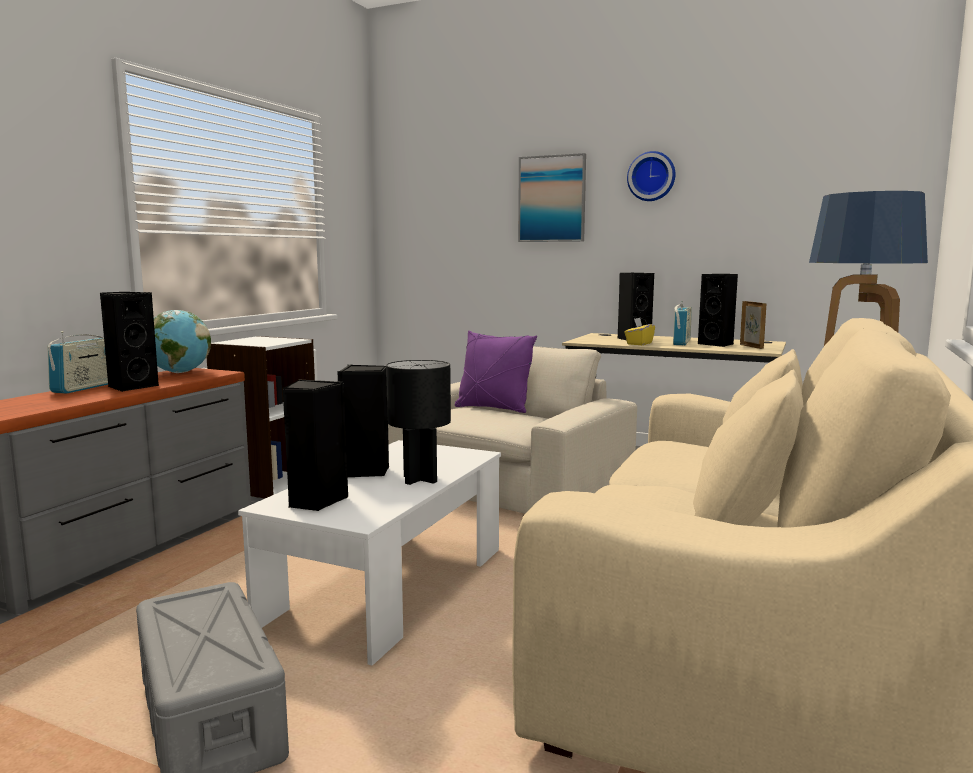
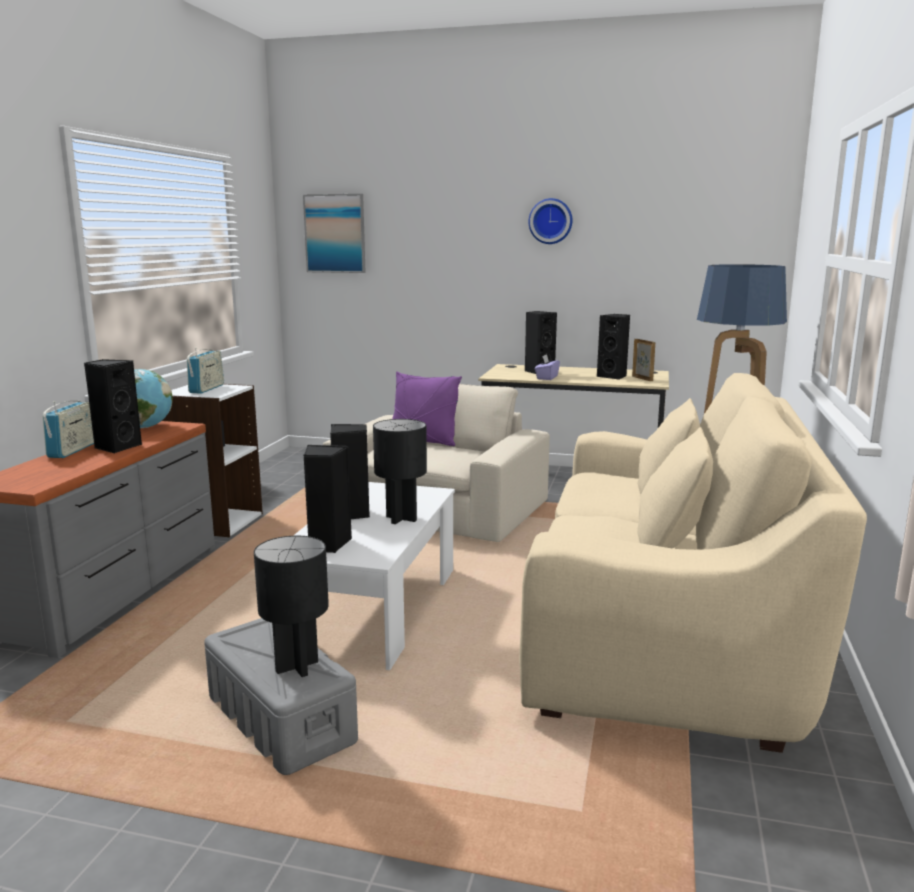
camera: 10 degrees left, 5 degrees up
(217, 650) = (296, 667): none -> black table lamp
(552, 199) = (458, 238): picture -> picture (335, 233)
(639, 343) = (546, 378): yellow tissue box -> purple tissue box
(681, 342) = (582, 375): radio -> radio (207, 389)

